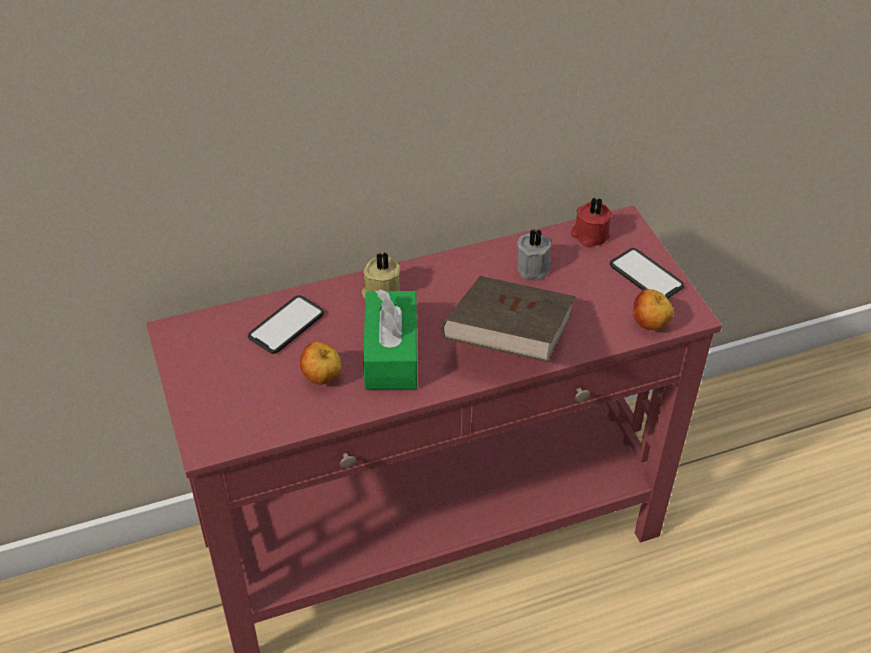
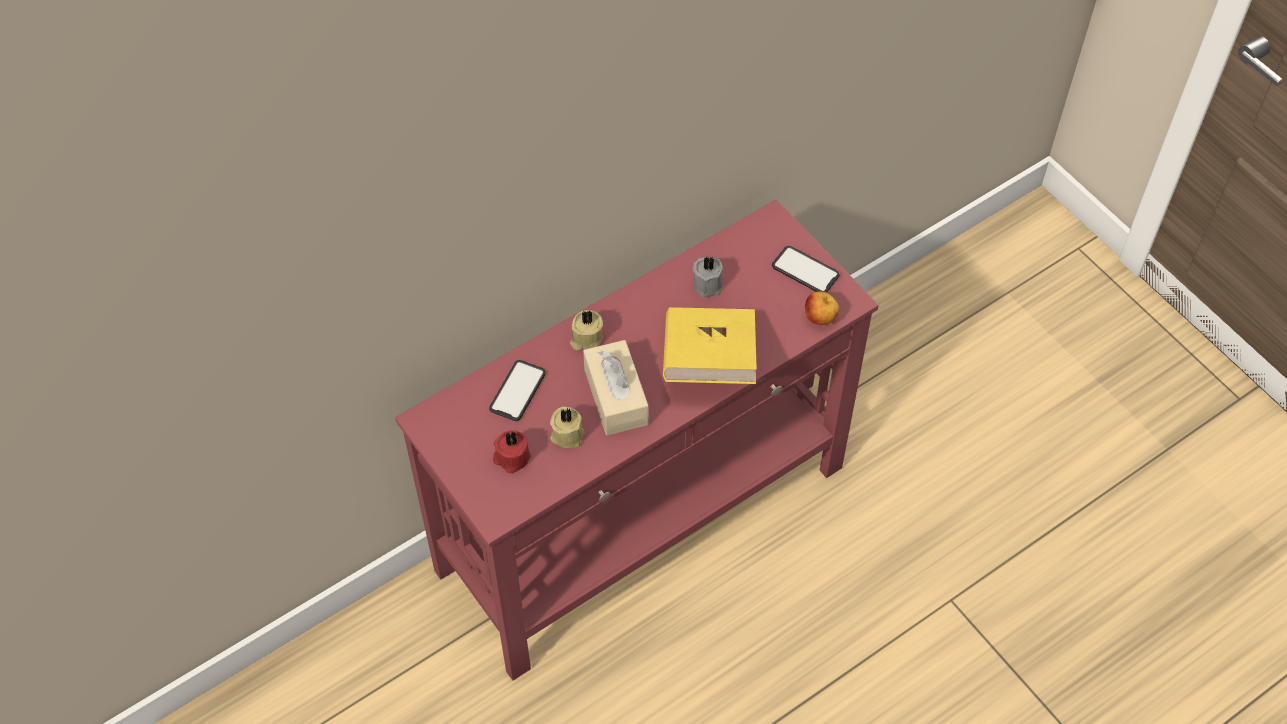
camera: 15 degrees left, 10 degrees up
(322, 378) = (567, 433): apple -> beige candle
(391, 353) = (616, 397): green tissue box -> beige tissue box
(508, 341) = (708, 362): brown book -> yellow book
(589, 235) = (746, 240): red candle -> red candle (511, 458)

